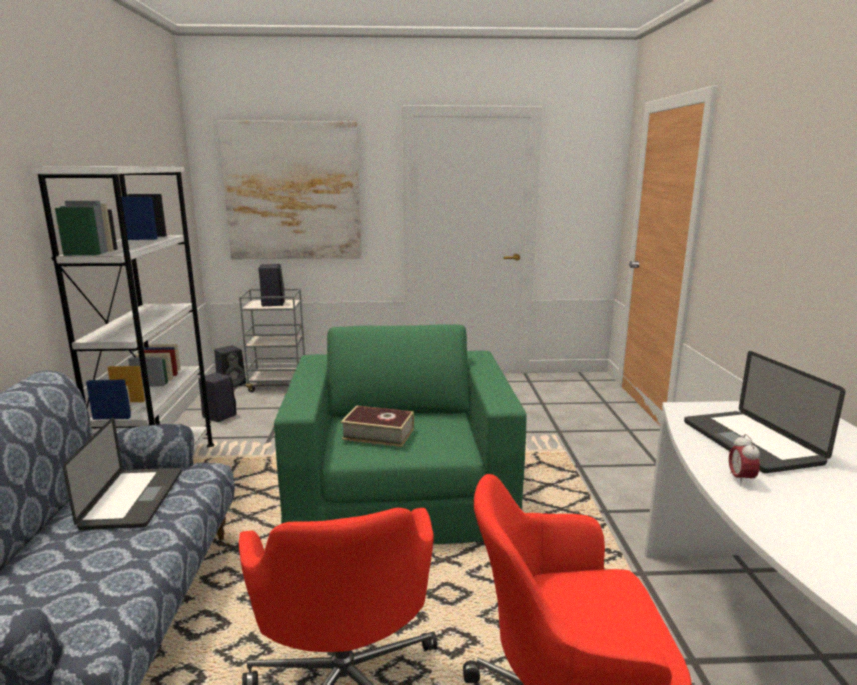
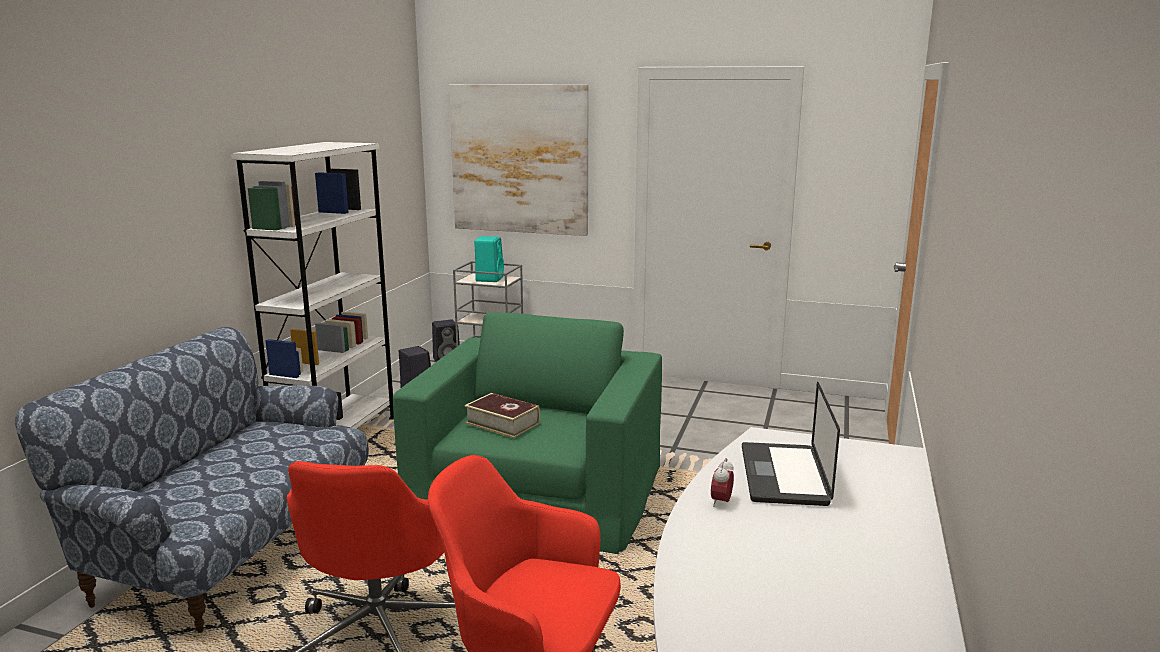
camera: 20 degrees right, 0 degrees up
(133, 499) = (270, 445): laptop -> none
(272, 303) = (489, 279): black speaker -> turquoise speaker

